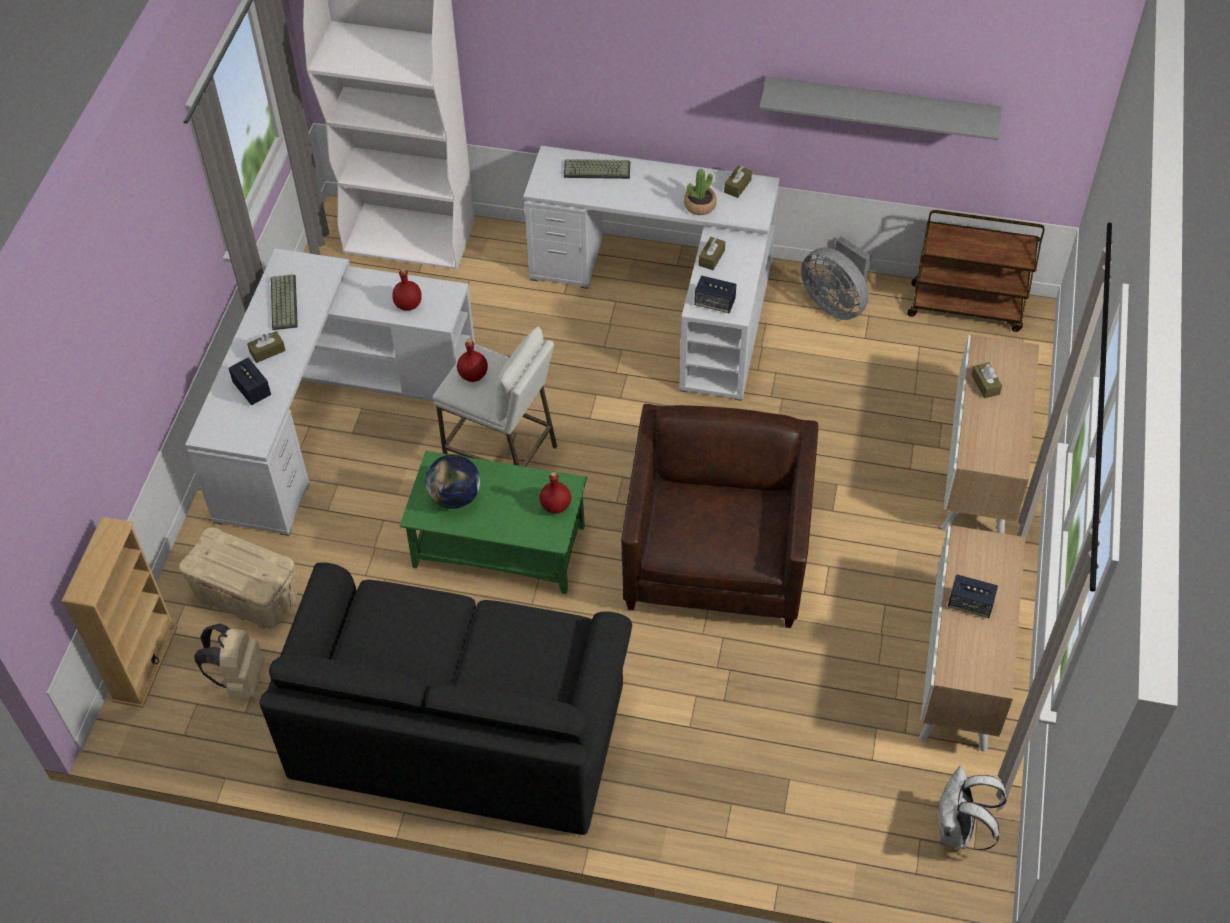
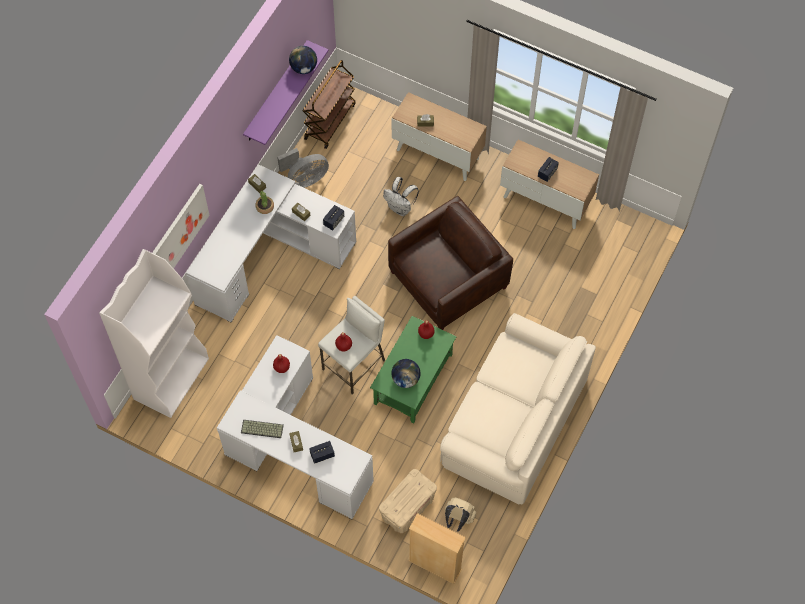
camera: 75 degrees left, 10 degrees up
(457, 725) = (513, 421): black sofa -> beige sofa
(554, 61) = (179, 233): none -> picture
(598, 169) = (217, 248): keyboard -> none
(718, 552) = (448, 280): brown armchair -> brown armchair turned 120 degrees clockwise
(880, 107) = (276, 92): grey shelf -> purple shelf
(939, 116) = (304, 68): none -> globe
(958, 831) = (622, 229): white backpack -> white backpack (400, 208)

